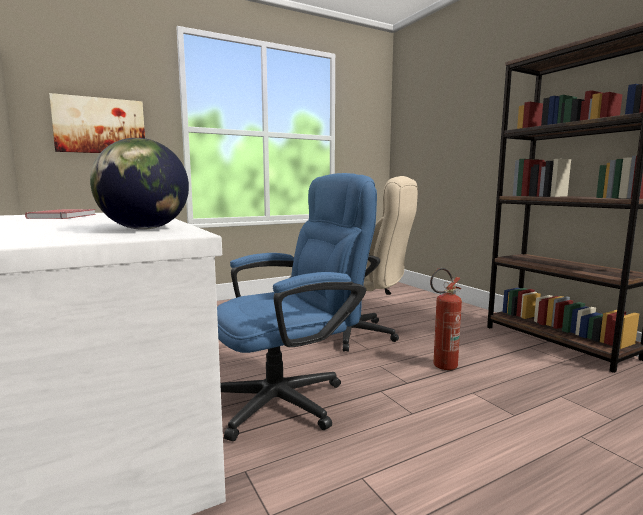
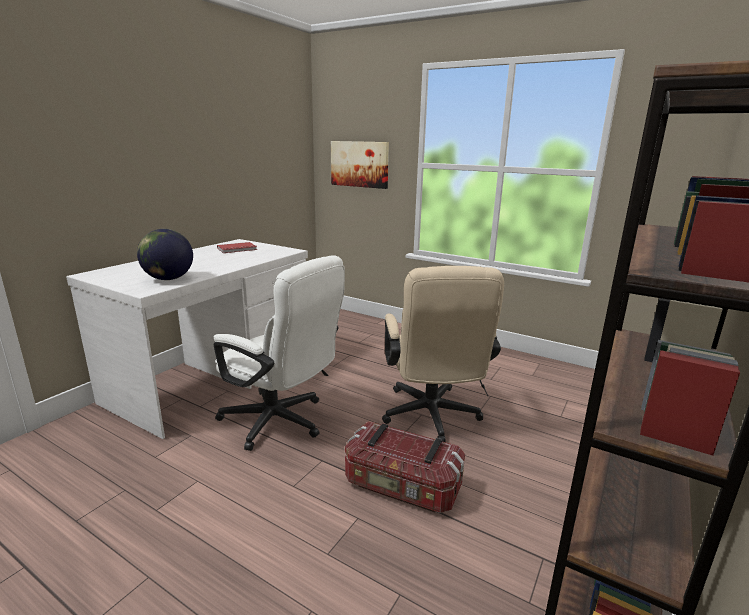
camera: 60 degrees right, 10 degrees up
(290, 398) = (281, 422): blue office chair -> white office chair
(441, 367) = (401, 487): fire extinguisher -> storage box

